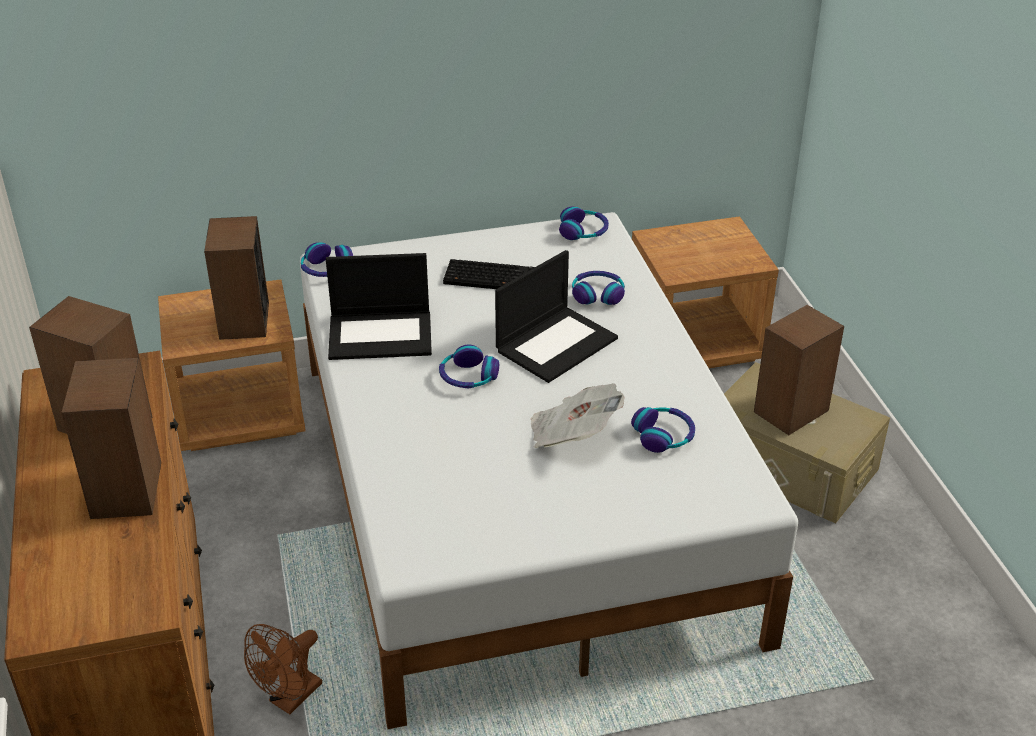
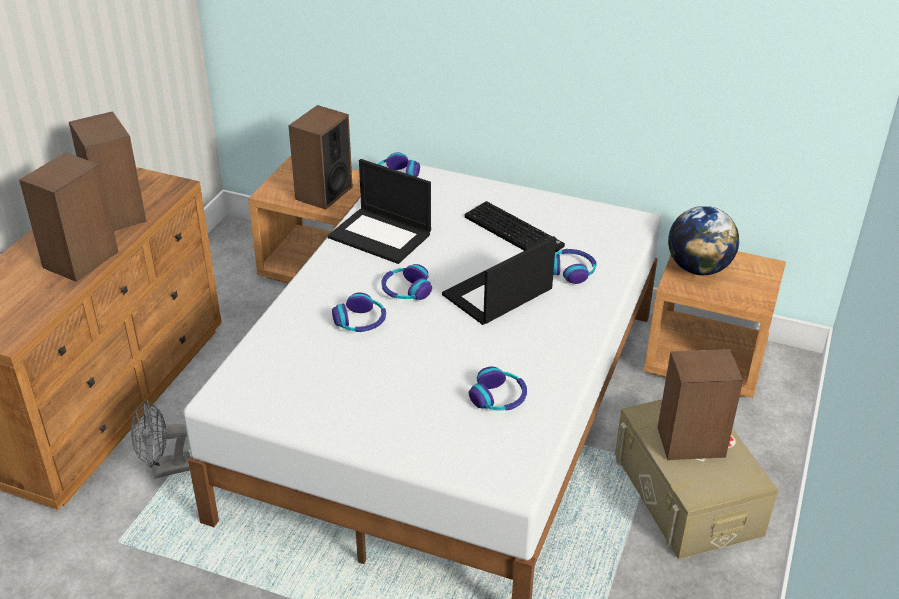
camera: 35 degrees right, 0 degrees up
(290, 699) = (165, 469): brown fan -> grey fan
(556, 343) = (497, 294): laptop -> laptop turned 150 degrees clockwise
(573, 435) = (432, 365): newspaper -> none
(583, 231) = (615, 220): headphones -> headphones (360, 322)
(678, 251) = (698, 268): none -> globe

